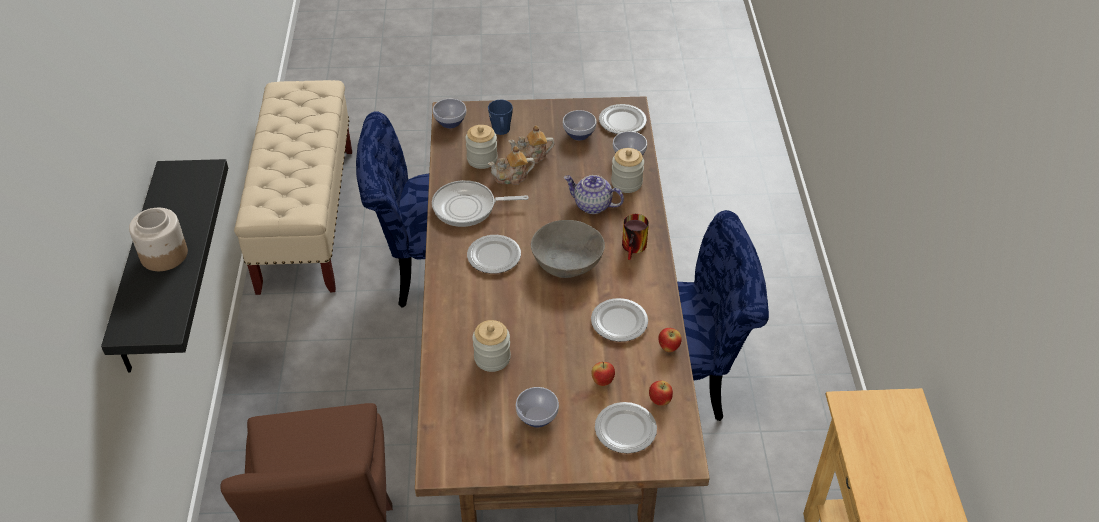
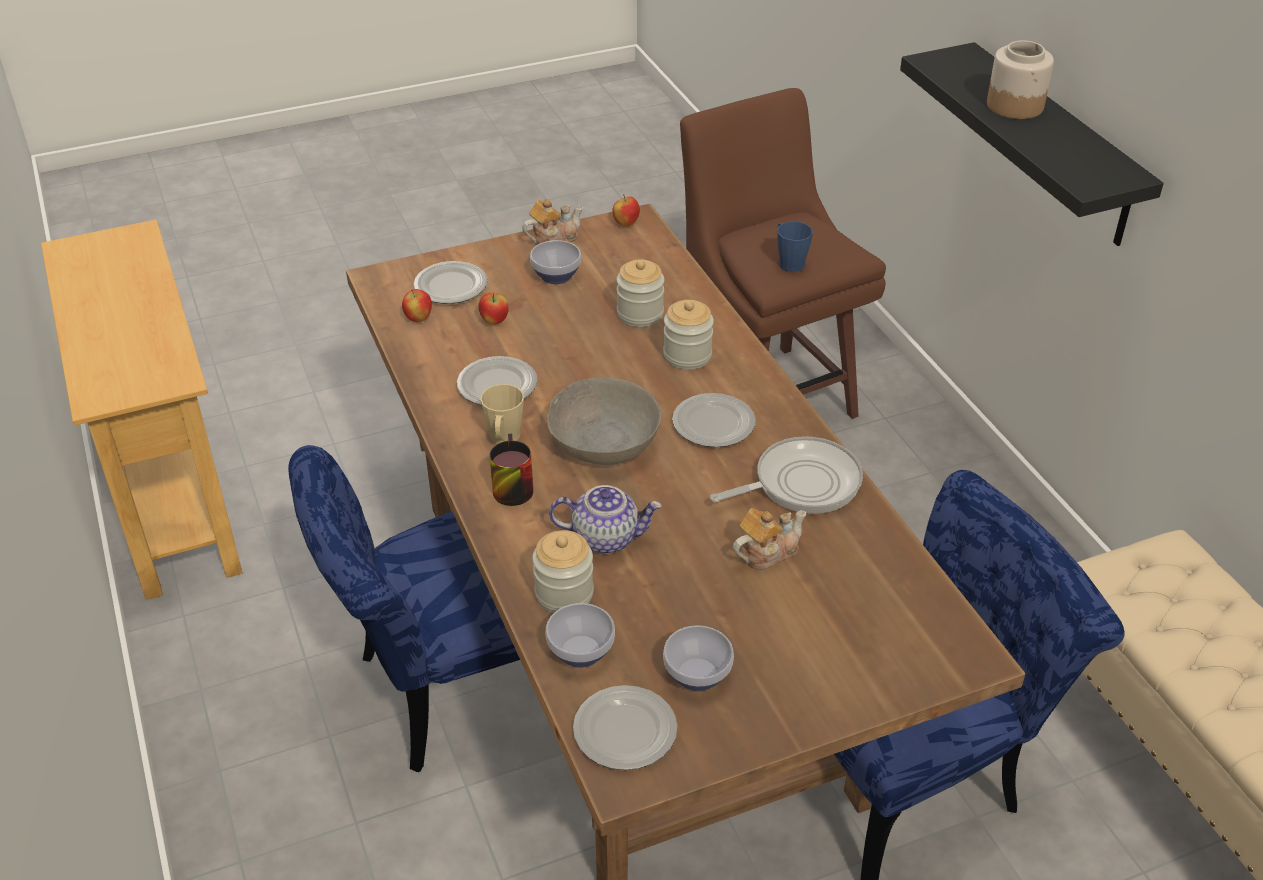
camera: 160 degrees right, 5 degrees down
(450, 121) = (954, 634): bowl -> none
(482, 159) = (839, 572): jar -> jar (687, 356)
(501, 131) = (846, 639): blue mug -> blue mug (789, 262)
(531, 156) = (758, 602): teapot -> teapot (553, 238)
(628, 280) = (504, 439): none -> beige mug
(668, 348) = (421, 372): apple -> apple (626, 224)

